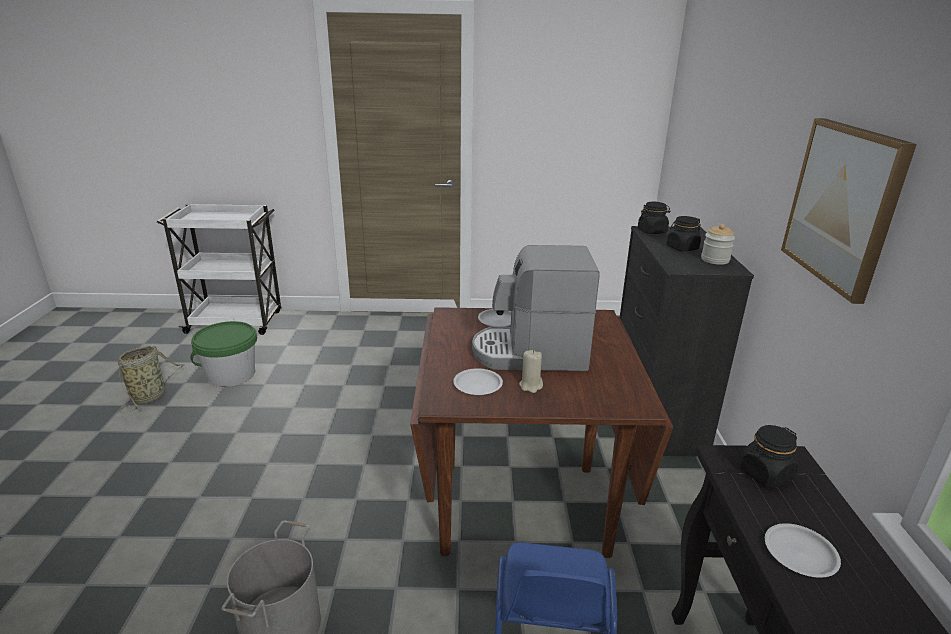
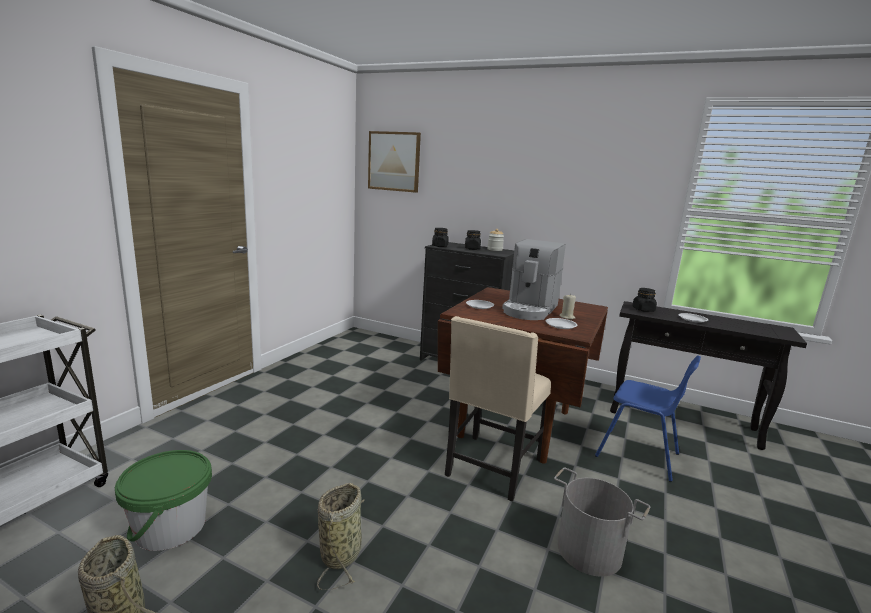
camera: 65 degrees left, 10 degrees down
(227, 454) = (342, 552): none -> basket
(398, 510) = (492, 468): none -> beige chair
(843, 205) = (581, 202): picture -> picture (394, 161)

